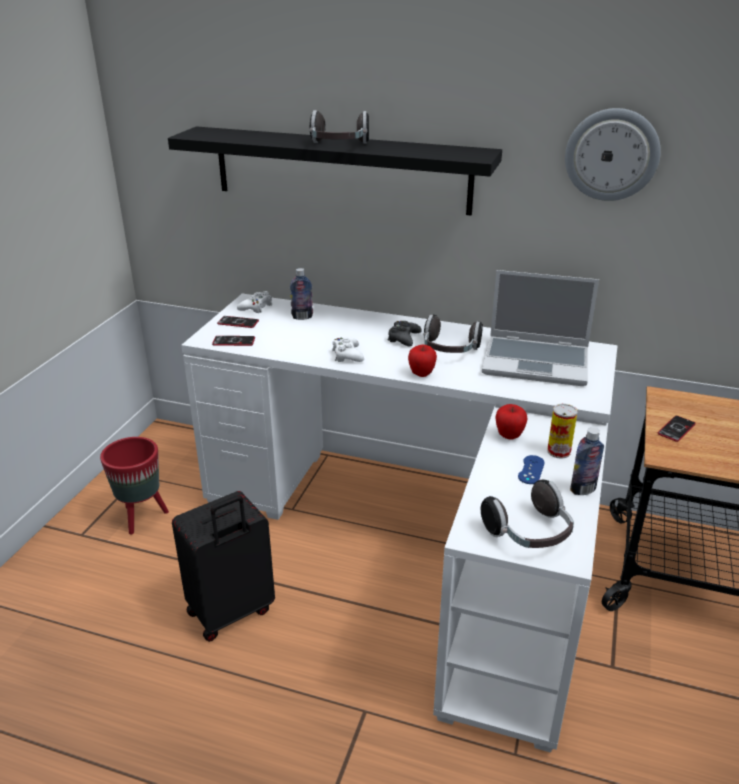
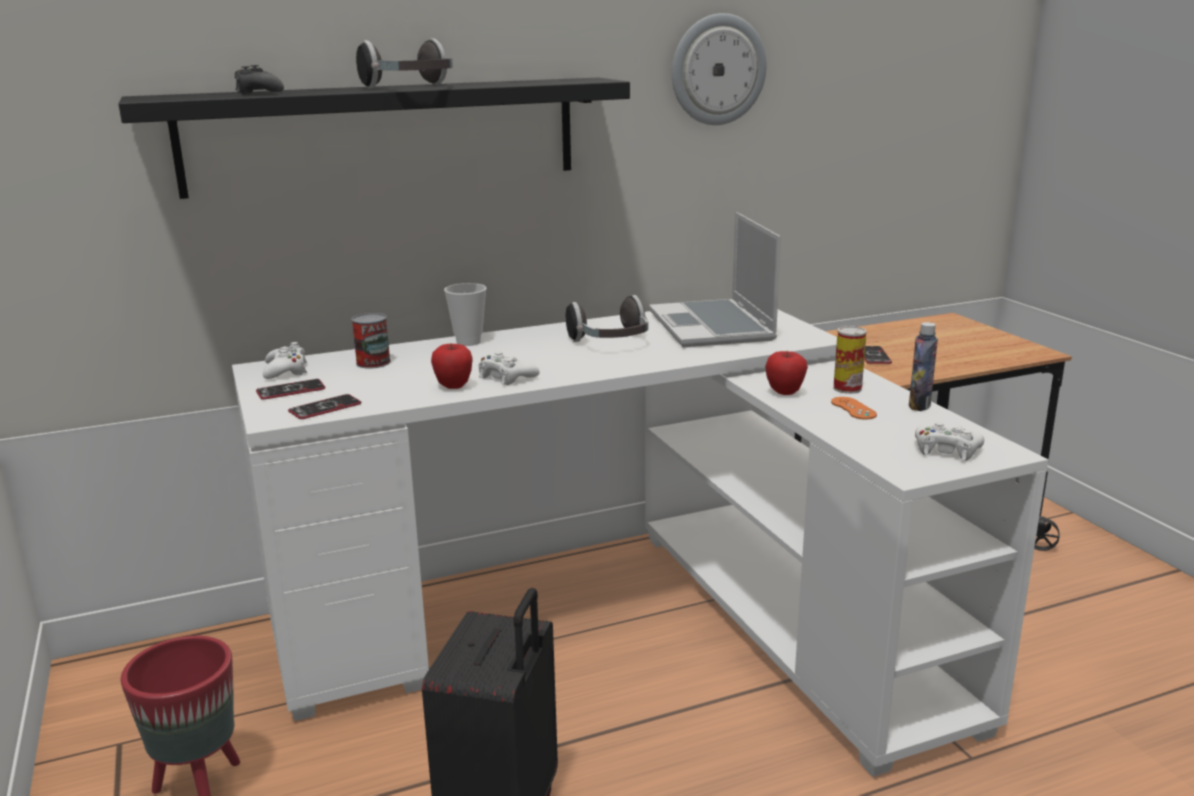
camera: 40 degrees left, 10 degrees down
(302, 317) = (373, 363): bottle -> can
(372, 319) = (468, 342): none -> cup
(403, 338) = (540, 347): black game controller -> black game controller (259, 92)
(421, 374) = (623, 367): apple -> apple (453, 386)
(529, 534) = (946, 450): headphones -> white game controller
(531, 470) = (853, 408): blue game controller -> orange game controller
(537, 362) = (713, 327): laptop -> laptop turned 105 degrees clockwise

